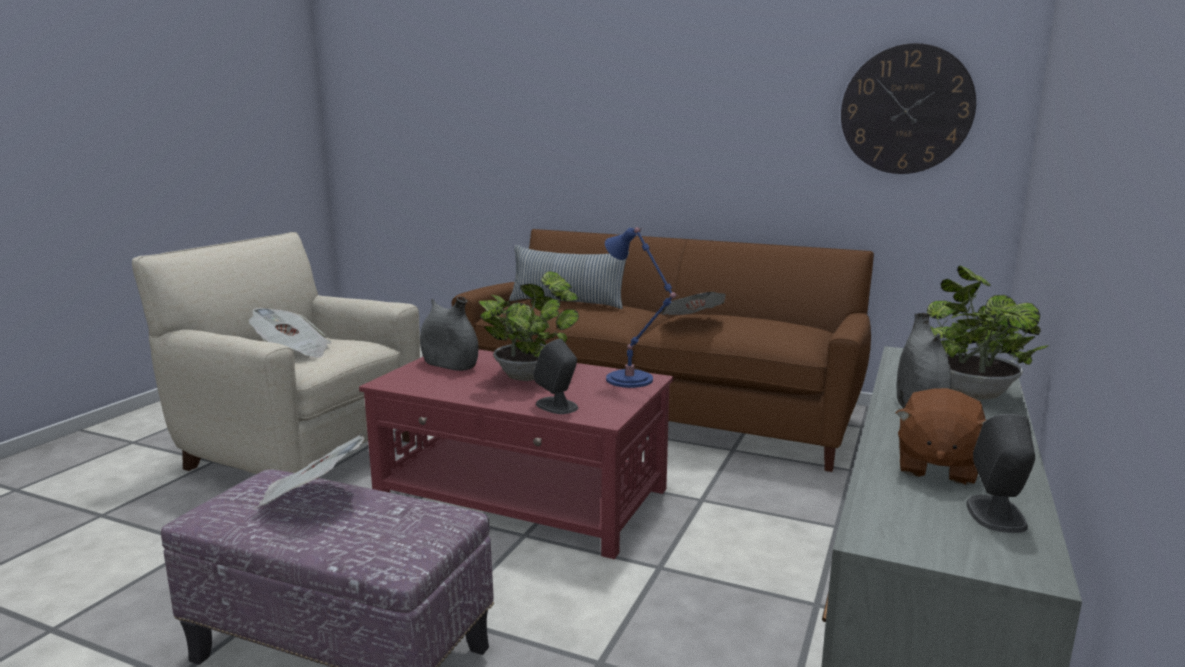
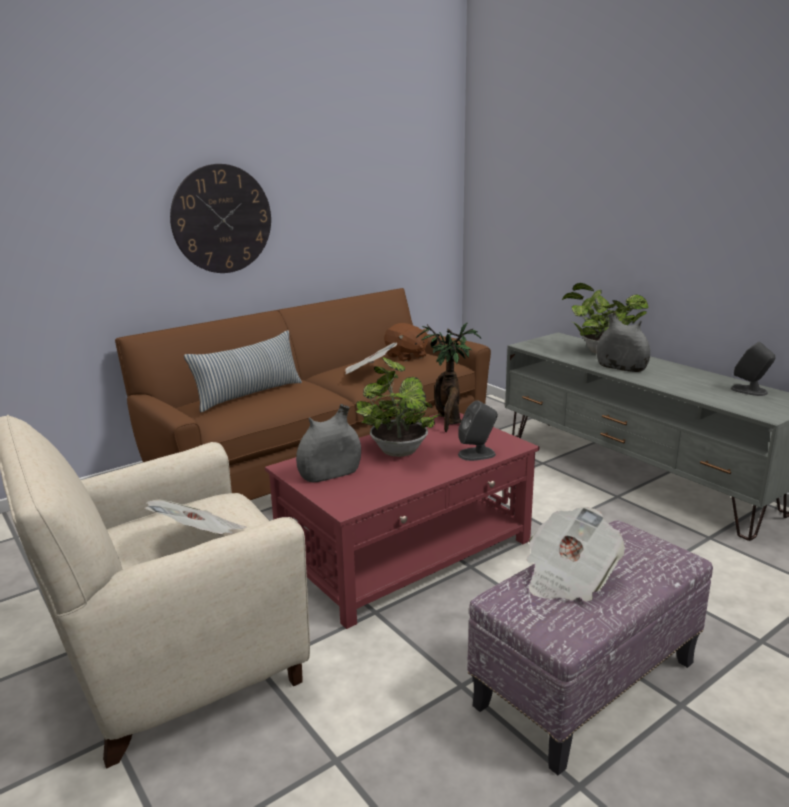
camera: 60 degrees left, 5 degrees up
(632, 380) = (448, 421): blue table lamp -> potted plant
(906, 110) = (402, 182): wall clock -> wall clock (222, 219)
(936, 467) = (694, 385): brown plush toy -> brown plush toy (406, 356)

